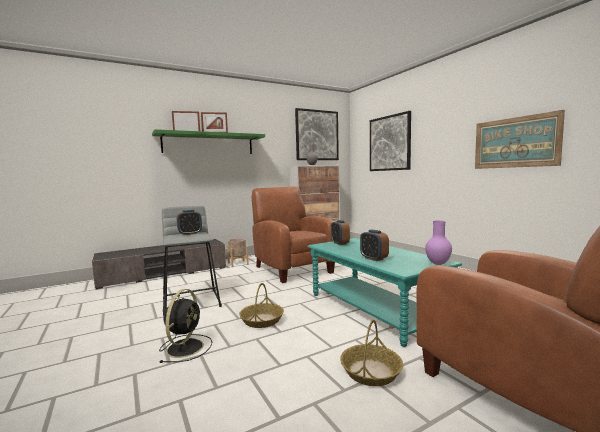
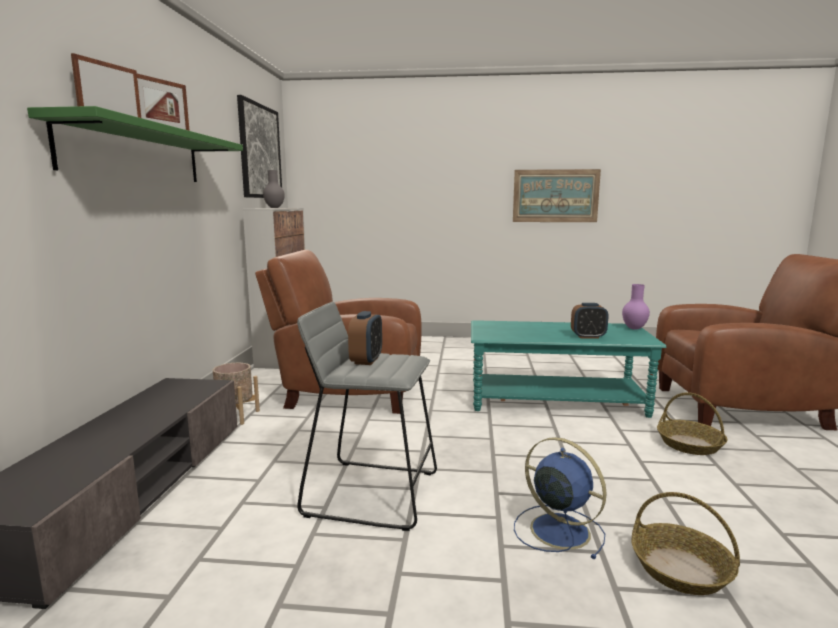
camera: 55 degrees left, 5 degrees up
(186, 347) = (557, 529): black fan -> blue fan
(262, 320) = (520, 459): basket -> basket (681, 569)
(340, 243) = (493, 330): alarm clock -> none
(389, 143) = (378, 179): picture -> none

